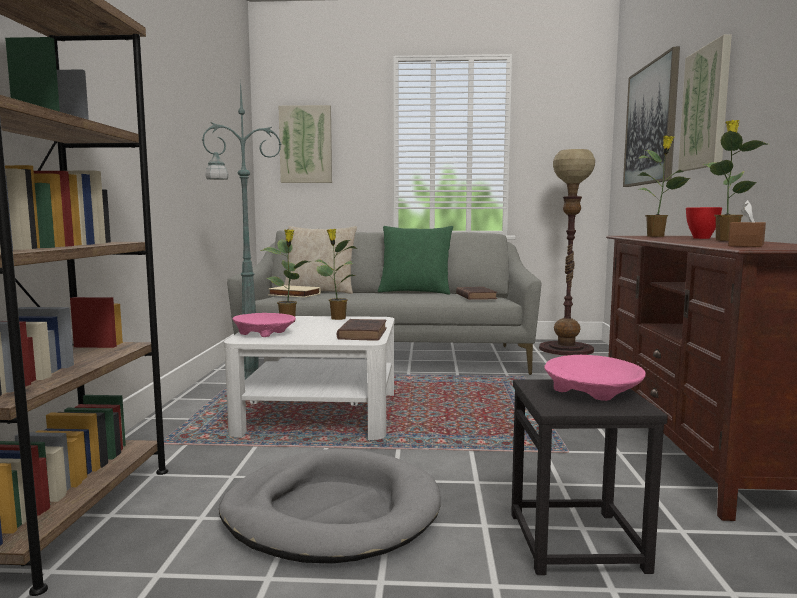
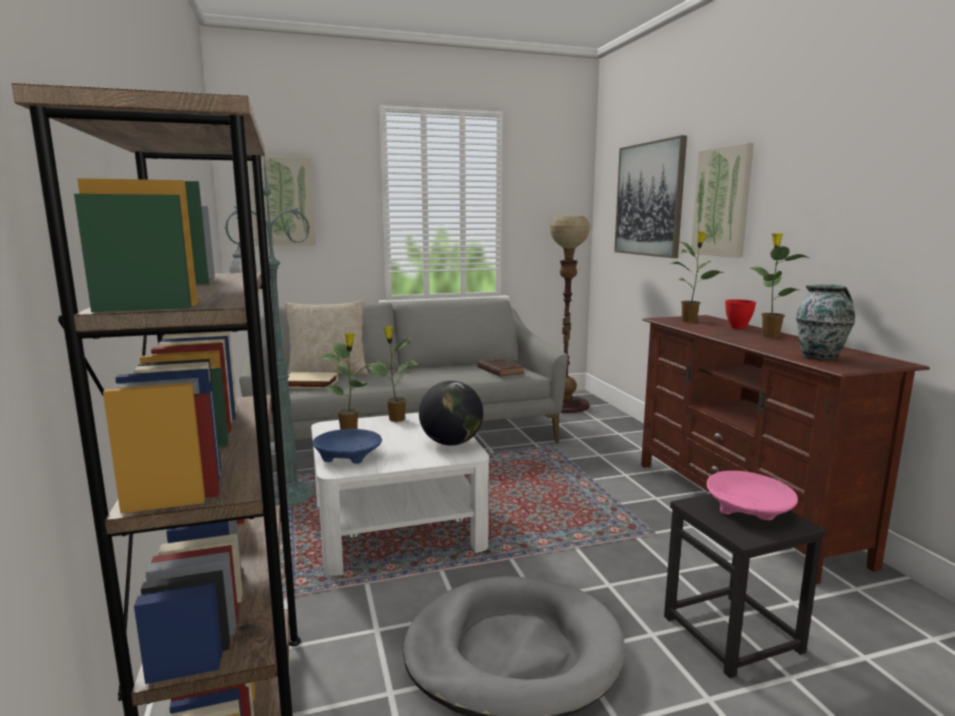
camera: 20 degrees left, 5 degrees up
(264, 333) = (348, 456): pink bowl -> blue bowl
(363, 333) = (451, 443): brown book -> globe
(415, 292) = (430, 366): green pillow -> none
(746, 245) = (820, 357): brown tissue box -> vase

